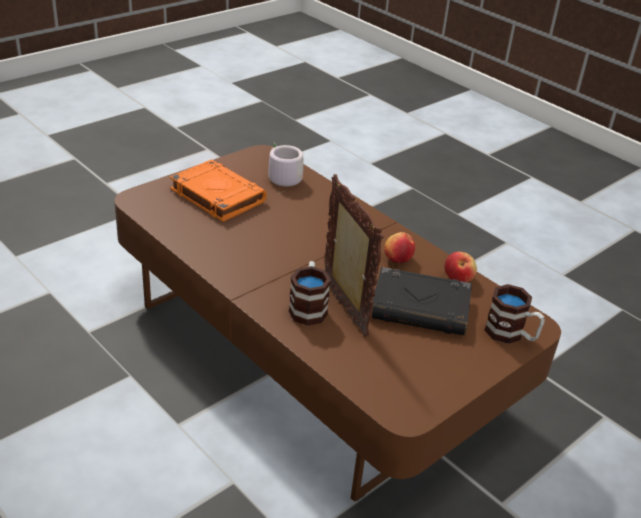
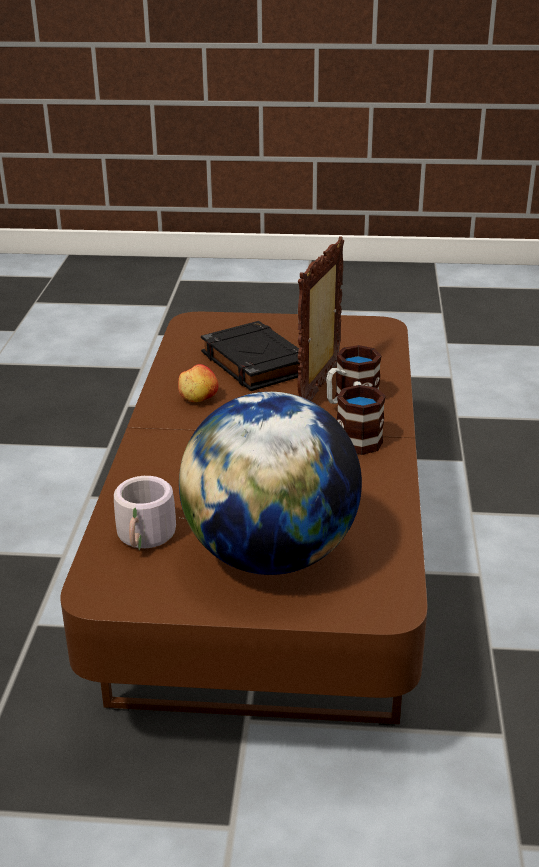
camera: 130 degrees left, 5 degrees down
(216, 195) = (271, 555): orange book -> globe
(458, 277) = (179, 365): apple -> none
(511, 334) = (223, 324): mug -> mug (358, 436)

